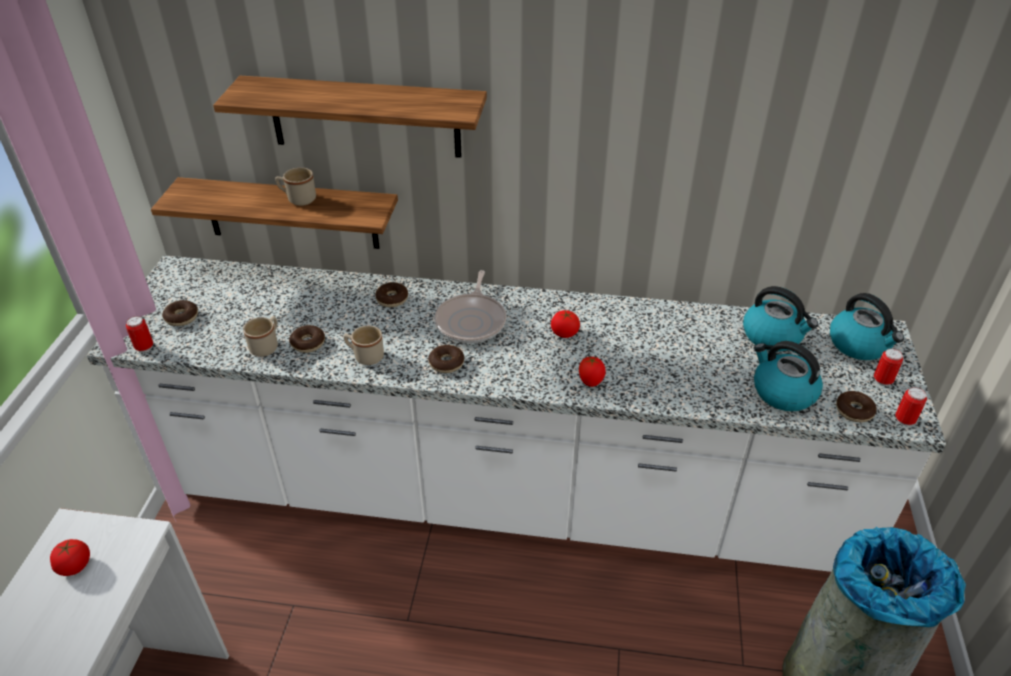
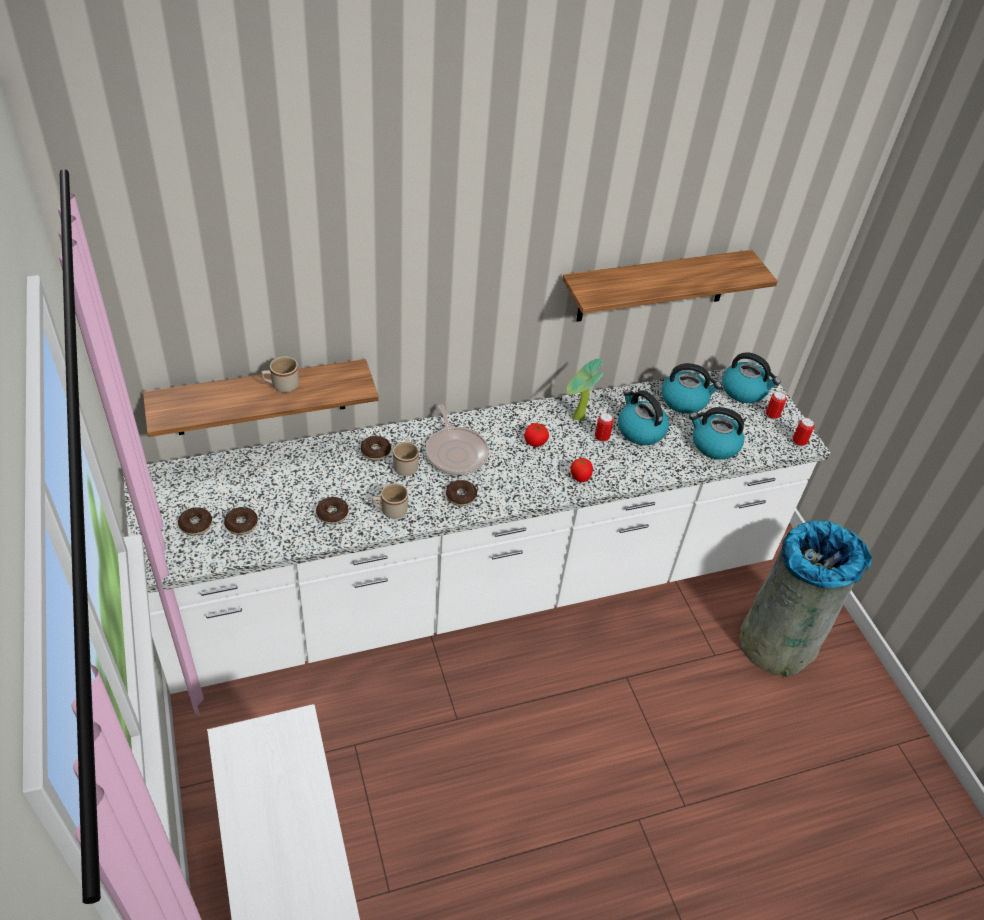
camera: 30 degrees left, 5 degrees up
(75, 566) = (262, 768): tomato -> none
(144, 347) = (184, 564): can -> can (601, 437)
(267, 345) = (297, 527): beige mug -> beige mug (406, 465)
(365, 117) = (340, 301): shelf -> shelf (654, 286)
(627, 323) = (576, 419): none -> potted plant
(696, 353) = (640, 430): none -> kettle
(854, 411) = (765, 445): donut -> donut (241, 524)

